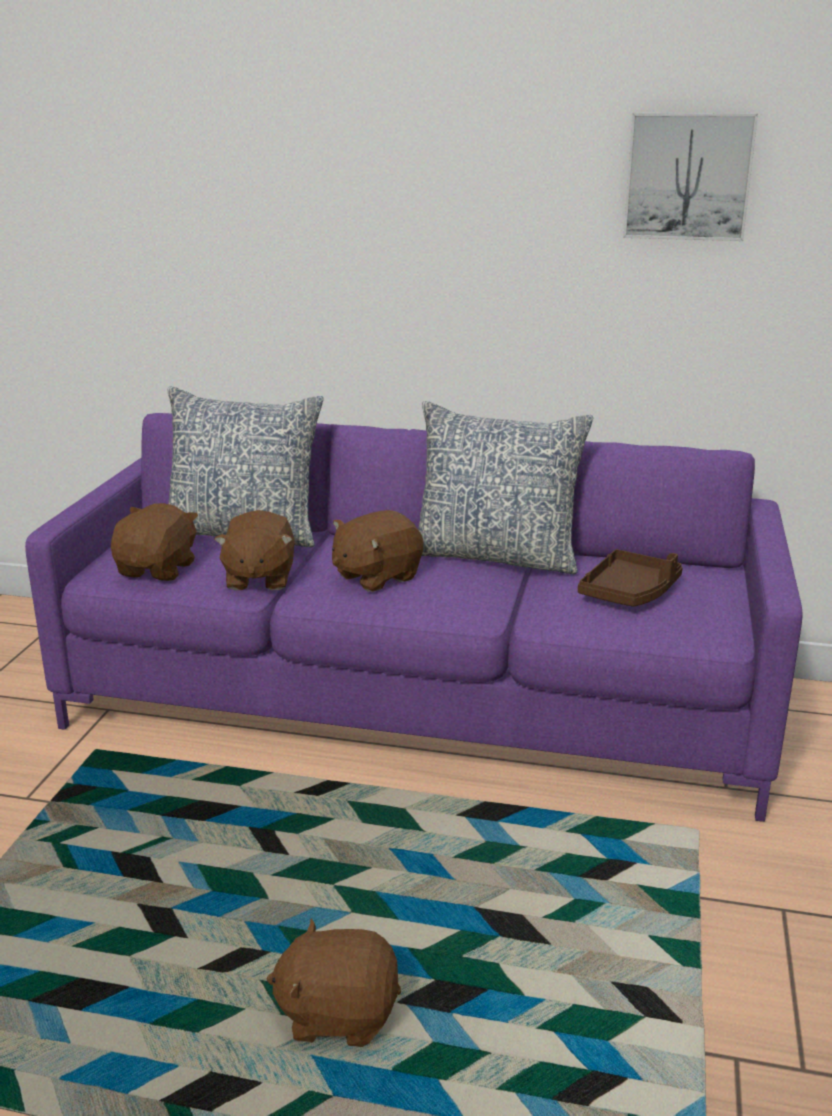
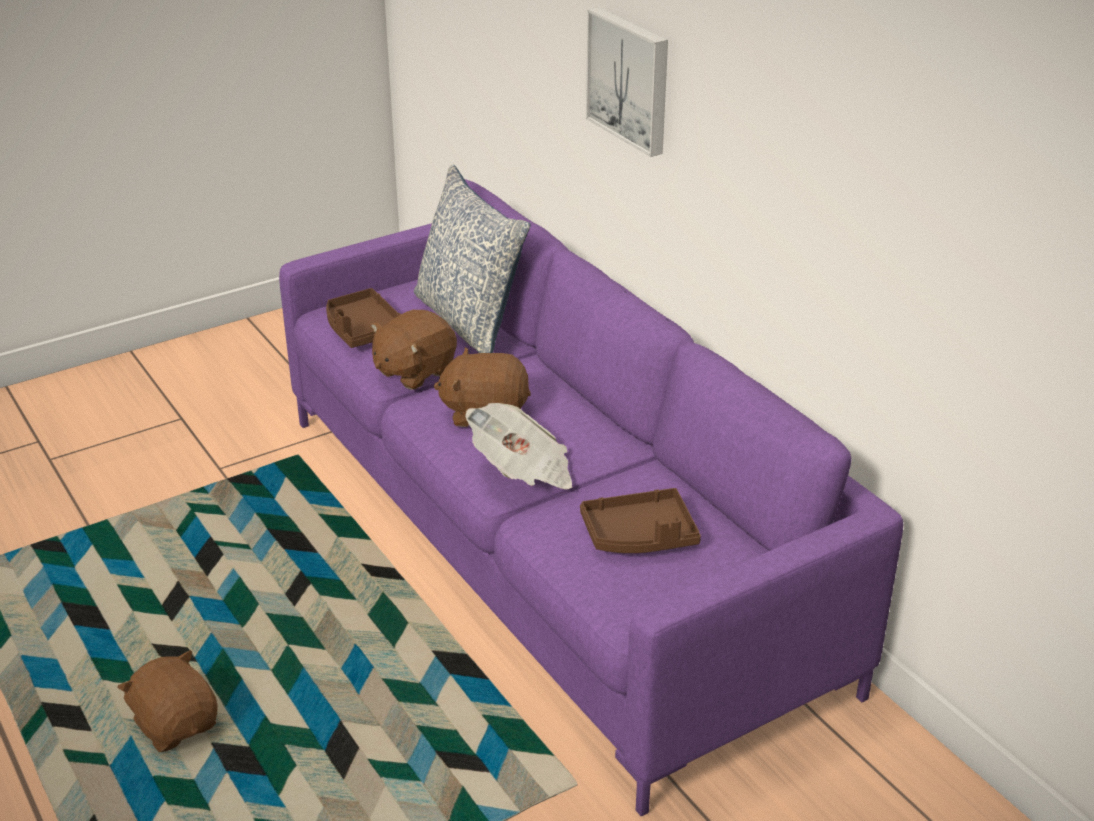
camera: 45 degrees right, 10 degrees up
(158, 569) = (363, 329): brown plush toy -> brown tray
(476, 596) = (522, 471): none -> newspaper
(495, 556) = (609, 441): pillow -> none
(688, 176) = (864, 116): picture -> picture (630, 79)

